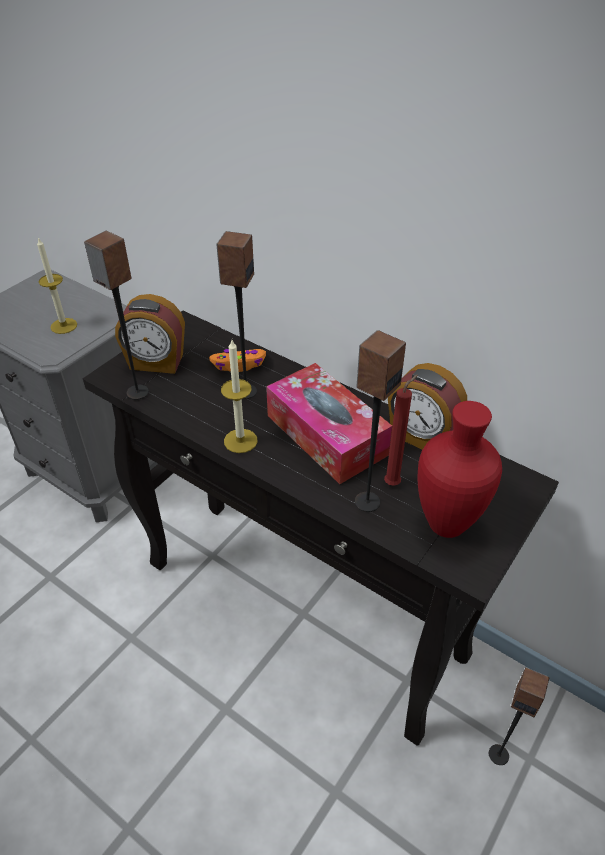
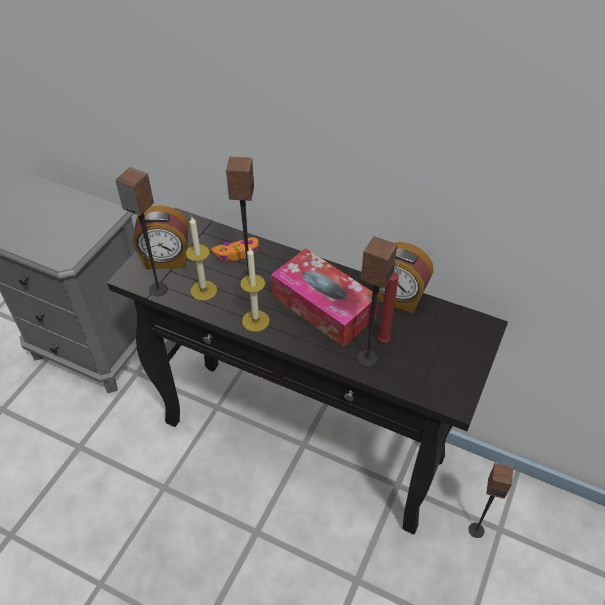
camera: 10 degrees left, 5 degrees up
(64, 326) = (67, 231): candle -> candle (203, 290)
(444, 522) = (429, 367): red vase -> none

